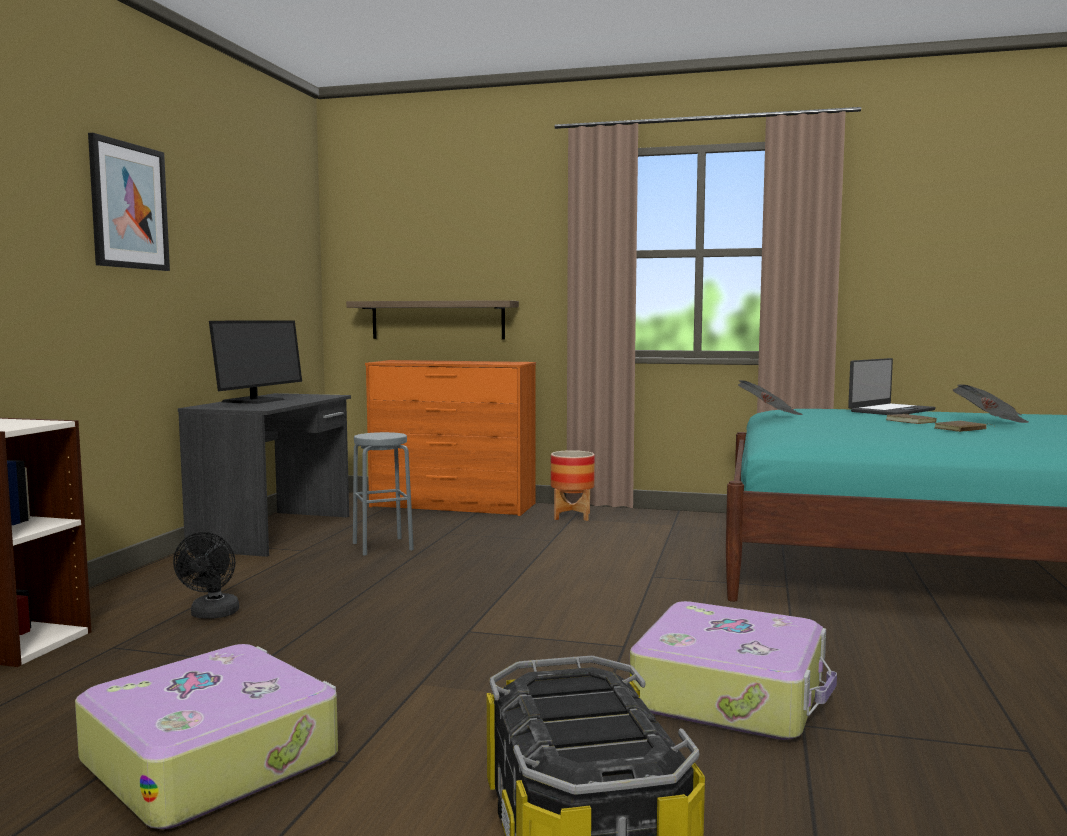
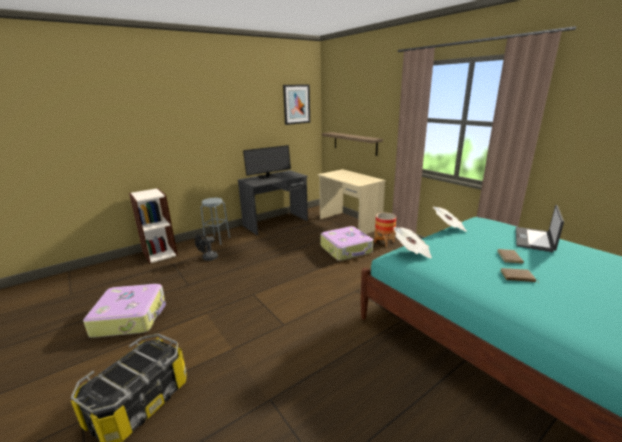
camera: 40 degrees right, 15 degrees up
(128, 206) = (211, 111): picture -> picture (296, 104)
(382, 546) = (294, 240): grey stool -> grey stool (217, 240)
(452, 506) = (349, 223): orange dresser -> beige desk
(731, 693) = (275, 368): suitcase -> suitcase (346, 249)
(890, 410) = (534, 239): laptop -> laptop turned 120 degrees clockwise
(990, 422) = (566, 274): newspaper -> newspaper (412, 251)

